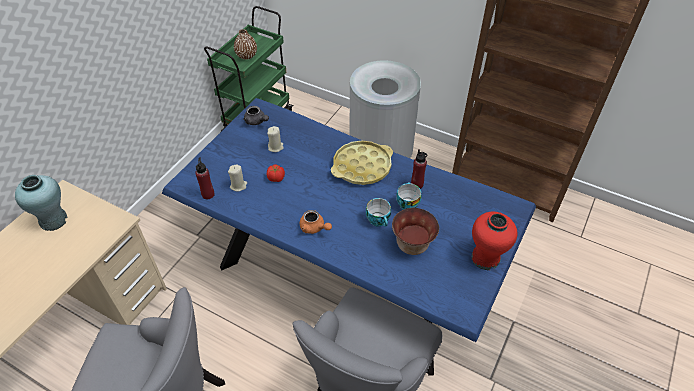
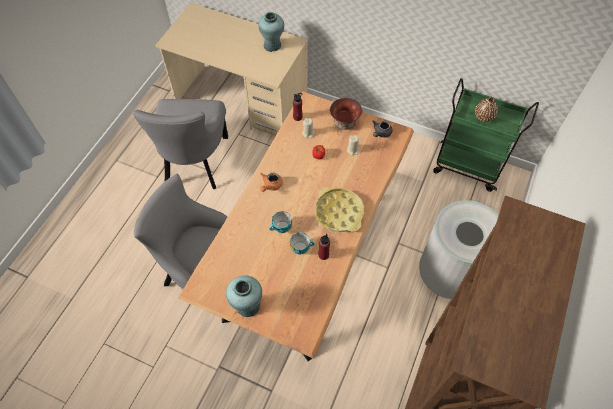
camera: 85 degrees right, 10 degrees up
(346, 275) = (306, 255): blue dining table -> brown dining table
(412, 244) = (259, 251): bowl -> bowl (345, 123)
(485, 258) = (248, 306): red vase -> turquoise vase

